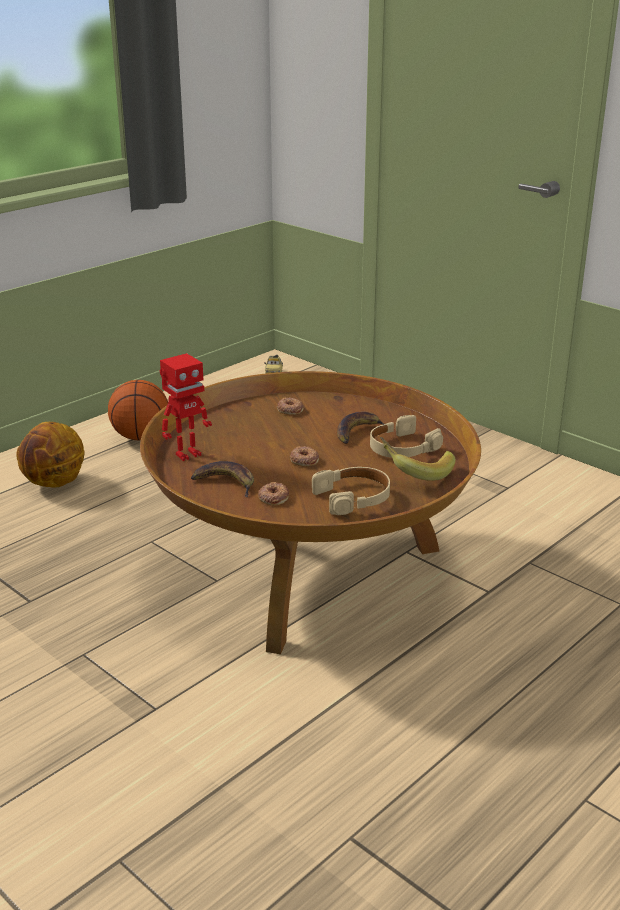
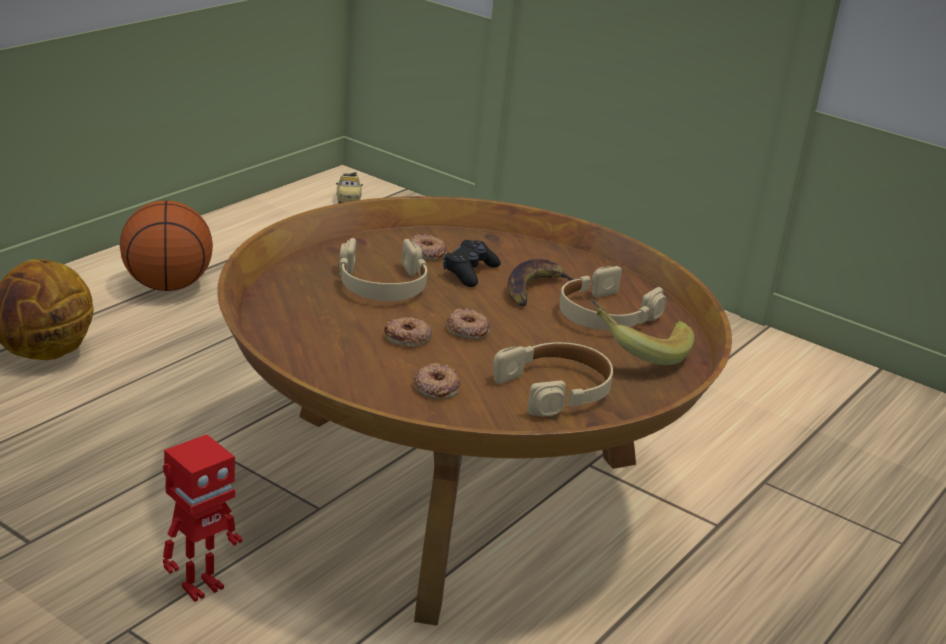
camera: 10 degrees left, 0 degrees up
(187, 454) = (287, 317): toy robot -> toy robot (200, 587)
(226, 483) = (358, 363): banana -> none
(255, 431) = (382, 284): none -> beige headphones
(263, 466) = (407, 337): none -> donut
(316, 422) = (469, 272): none -> black game controller

